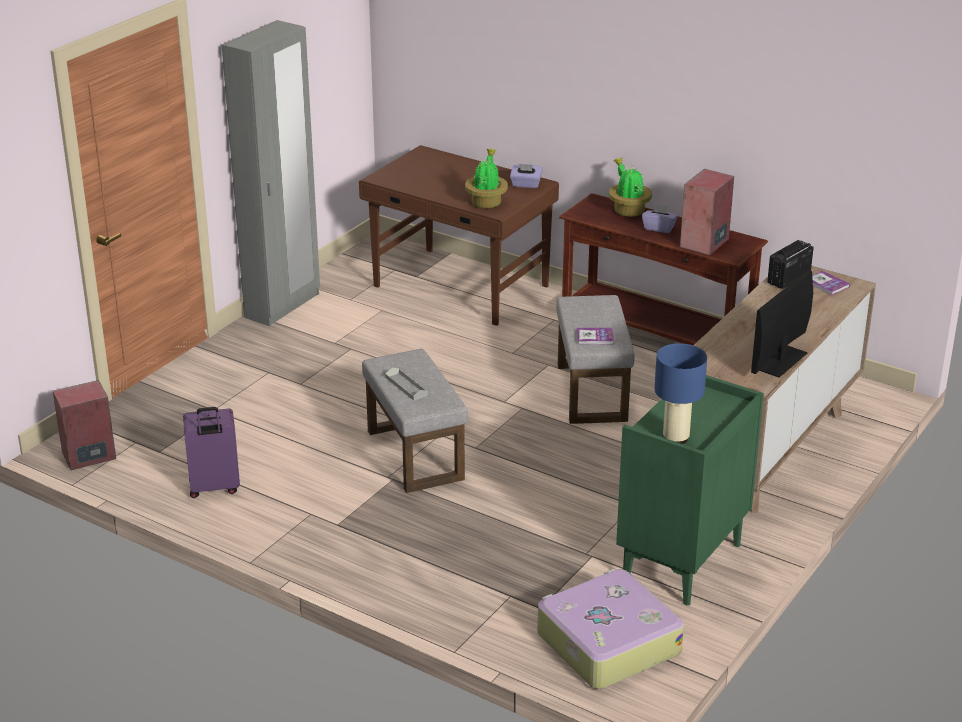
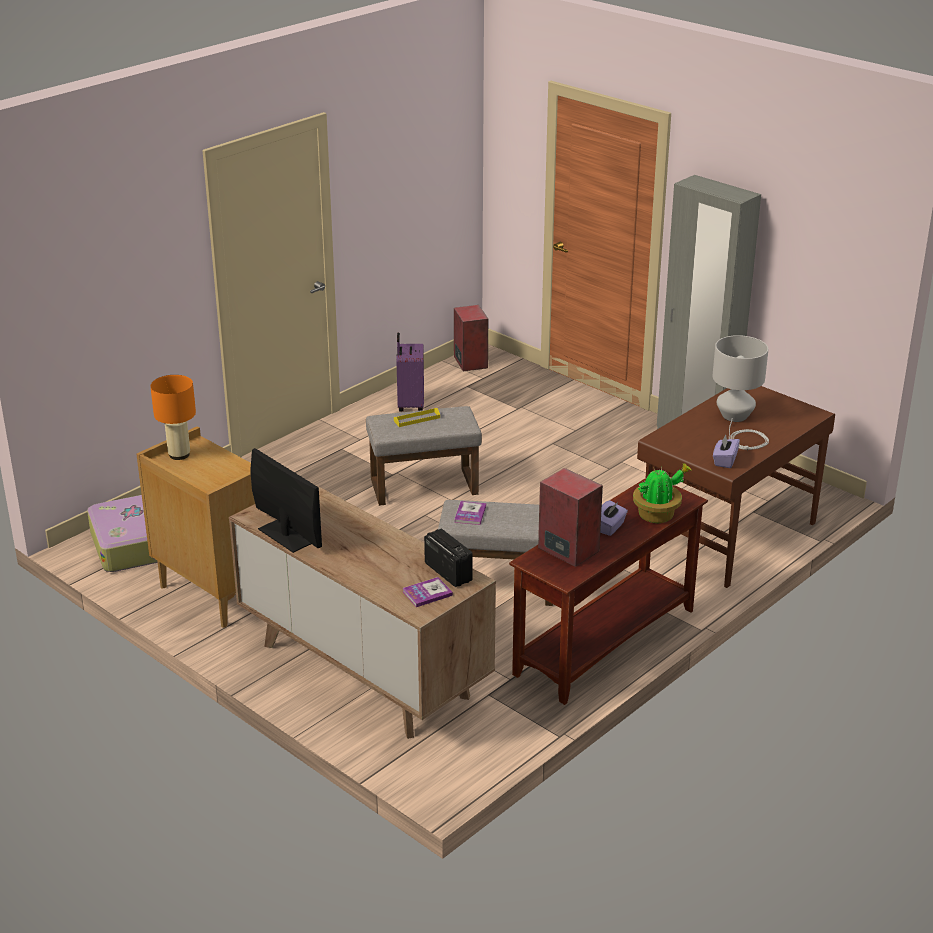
camera: 100 degrees right, 0 degrees up
(406, 386) = (417, 419): grey tray -> yellow tray
(456, 180) = (739, 425): none -> grey table lamp
(486, 202) = (683, 436): potted plant -> none
(676, 439) = (178, 455): blue table lamp -> orange table lamp
(681, 562) = (215, 593): green cabinet -> brown cabinet

